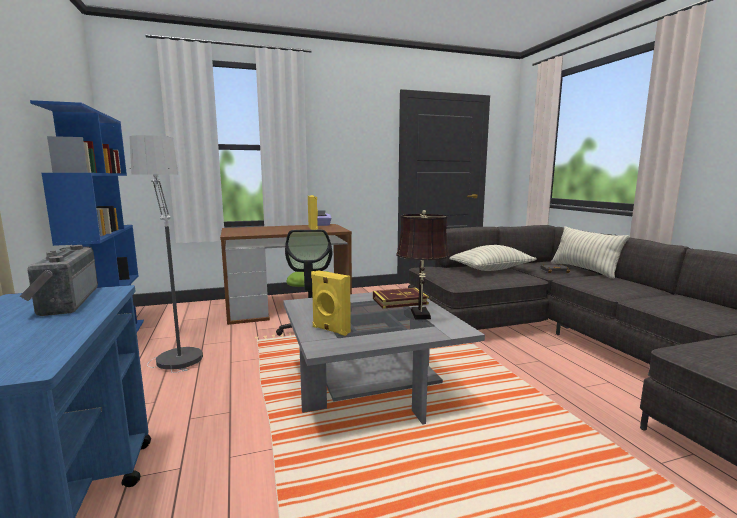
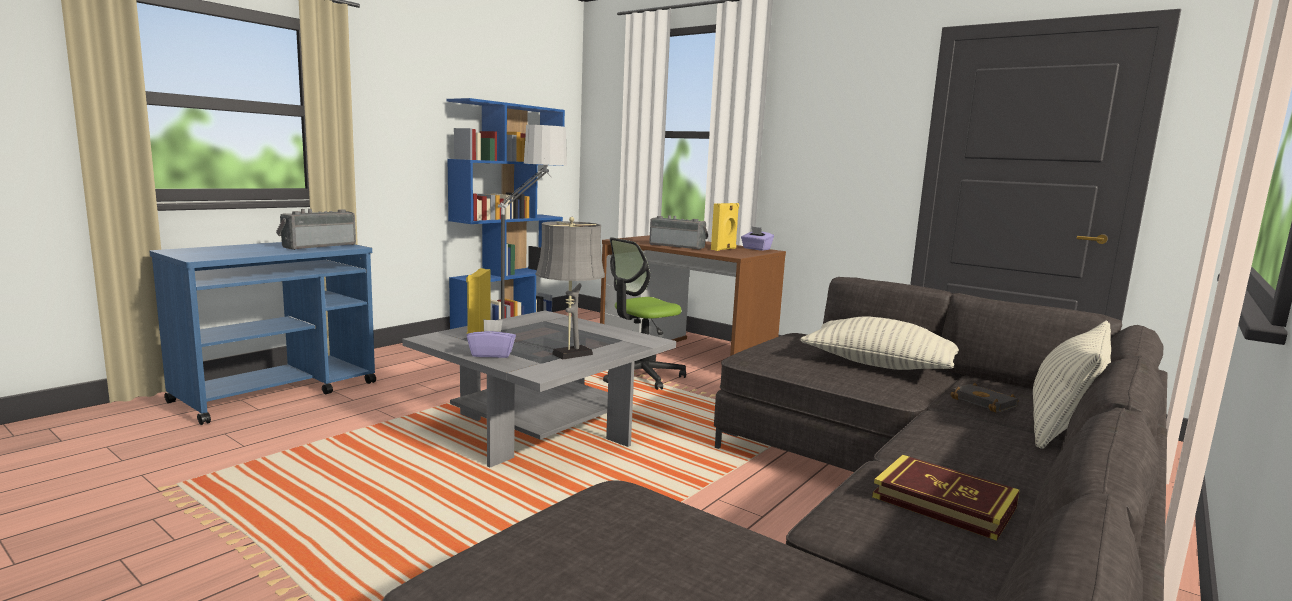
camera: 55 degrees right, 0 degrees up
(285, 231) = (678, 246): none -> radio
(398, 335) = (492, 354): none -> purple tissue box
(400, 301) = (610, 342): book -> book (943, 502)
(421, 315) = (569, 355): brown table lamp -> grey table lamp

